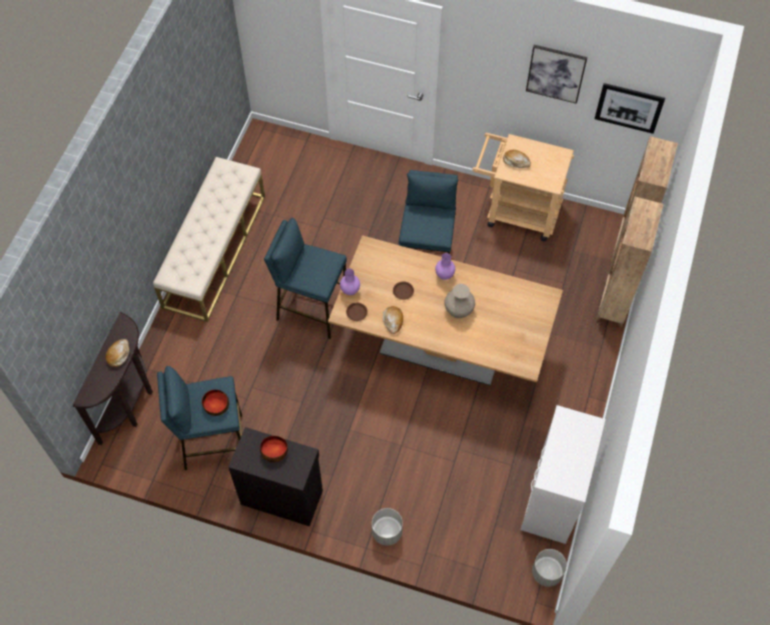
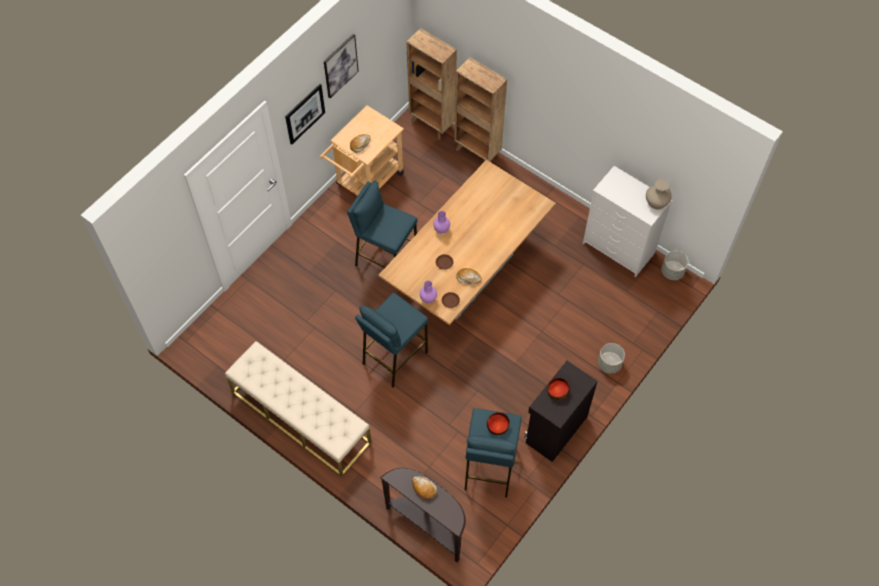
camera: 70 degrees left, 0 degrees up
(459, 309) = (475, 231): beige vase -> beige vase (656, 202)
(629, 108) = (383, 39): picture -> picture (305, 114)

